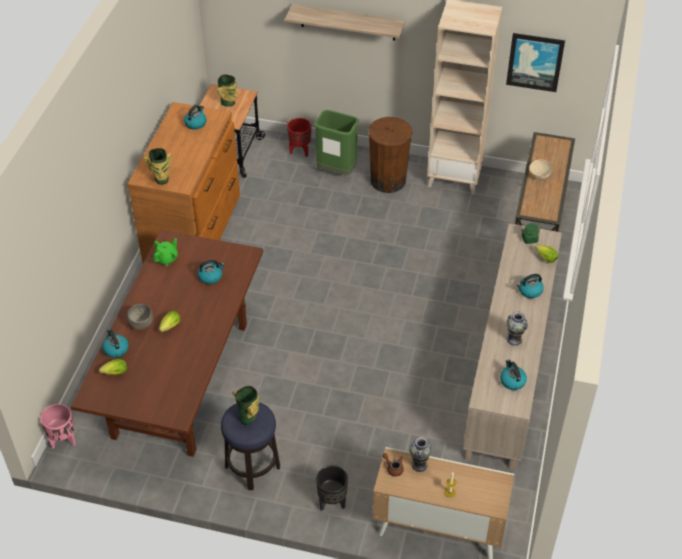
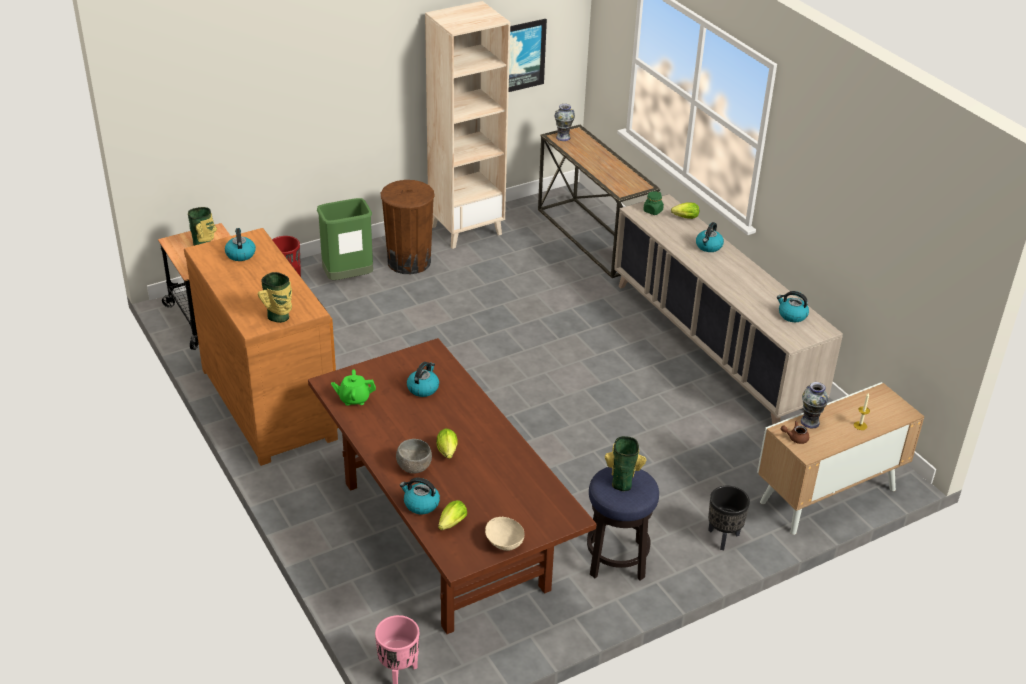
camera: 45 degrees left, 10 degrees down
(167, 259) = (354, 399): green teapot -> green teapot turned 90 degrees counterclockwise
(348, 22) = (315, 86): shelf -> none
(514, 339) = (749, 286): vase -> vase (563, 137)
(539, 175) = (591, 162): beige bowl -> beige bowl (504, 542)

